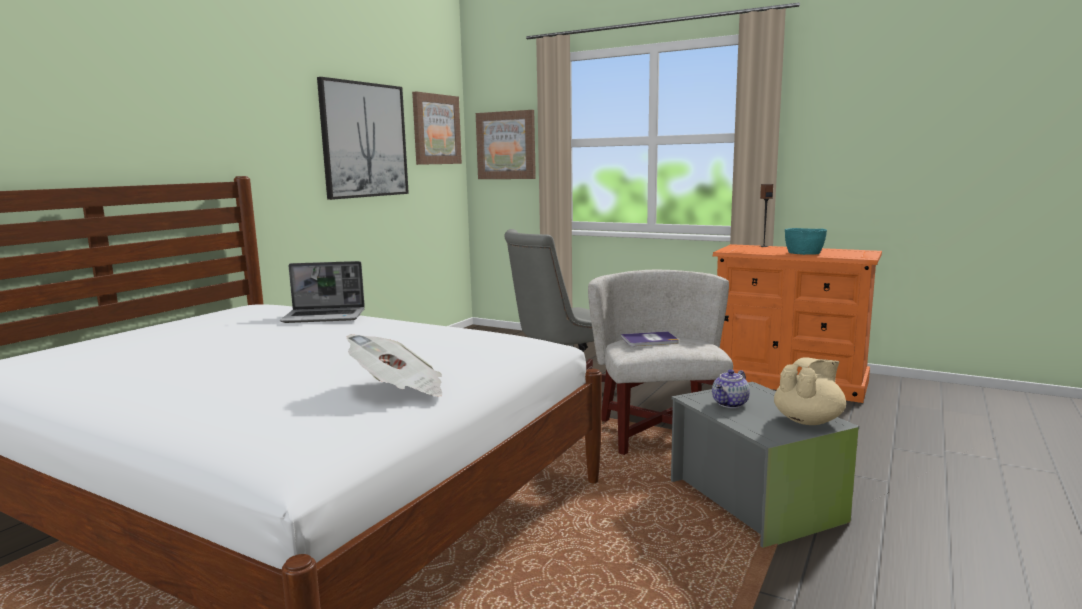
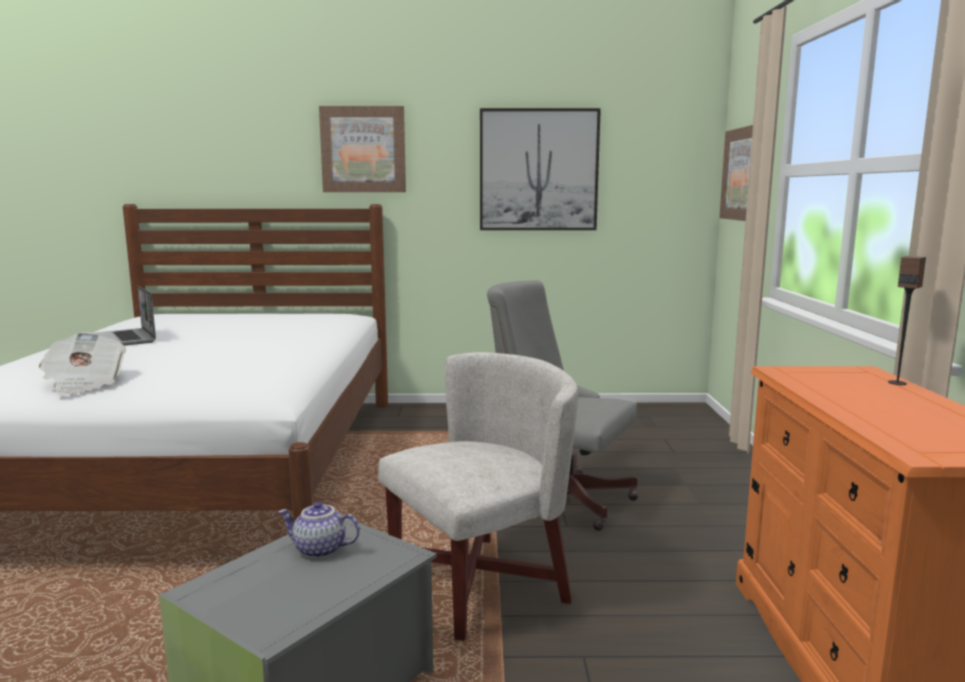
camera: 60 degrees right, 0 degrees up
(325, 317) = (305, 331): laptop -> laptop (125, 339)
(436, 129) = (662, 155): picture -> picture (363, 150)
(649, 340) = (462, 450): book -> none
(803, 253) = (867, 410): turquoise bowl -> none
(808, 420) = (272, 613): beige teapot -> none

